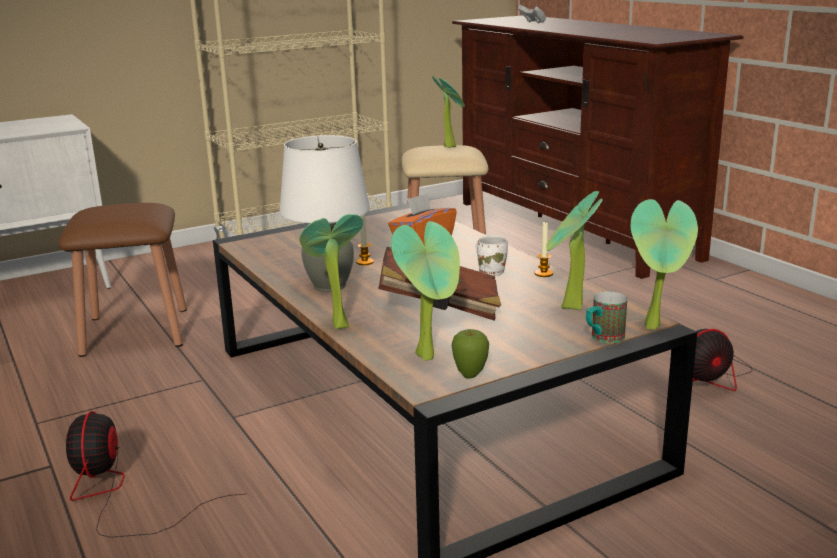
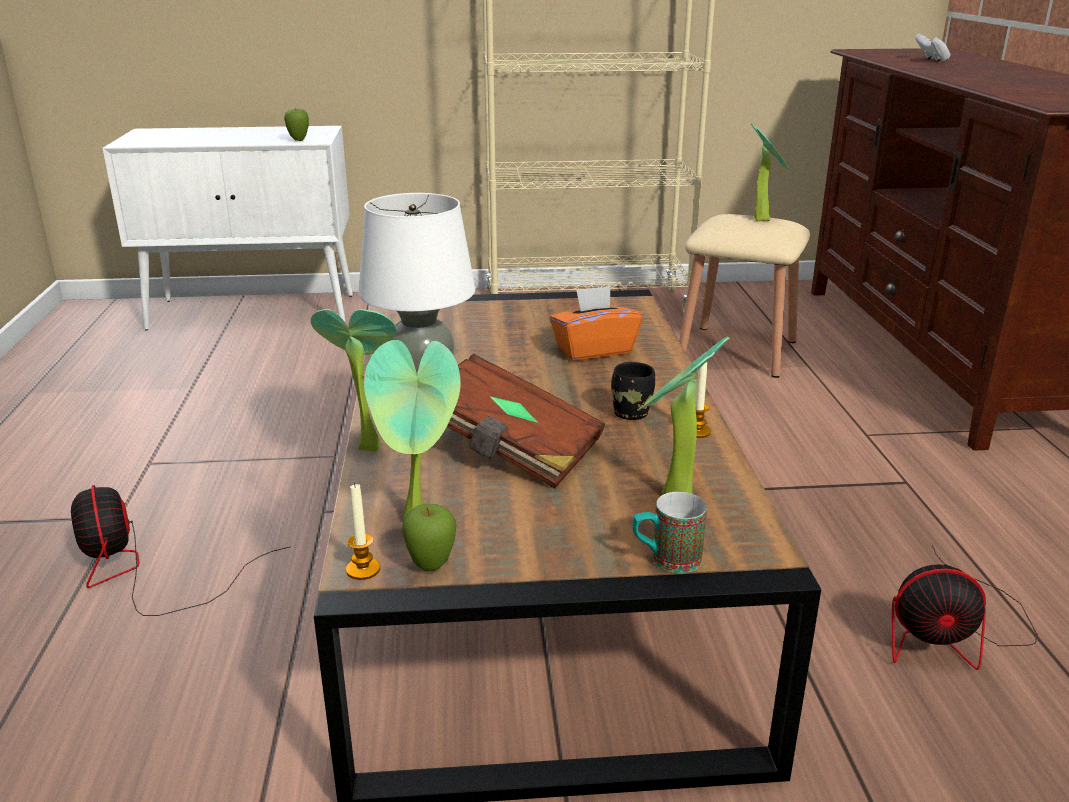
camera: 25 degrees right, 5 degrees up
(55, 128) = (298, 140): none -> apple
(119, 495) = (143, 573): fan -> fan turned 45 degrees counterclockwise
(135, 331) = (323, 380): brown stool -> none
(365, 262) = (498, 362): candle -> candle (363, 569)
(491, 272) = (632, 412): white mug -> black mug
(656, 327) = (764, 562): potted plant -> none

